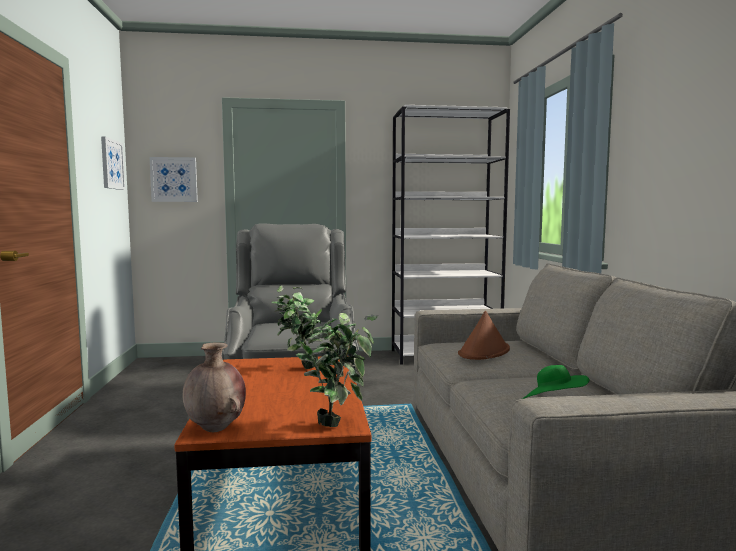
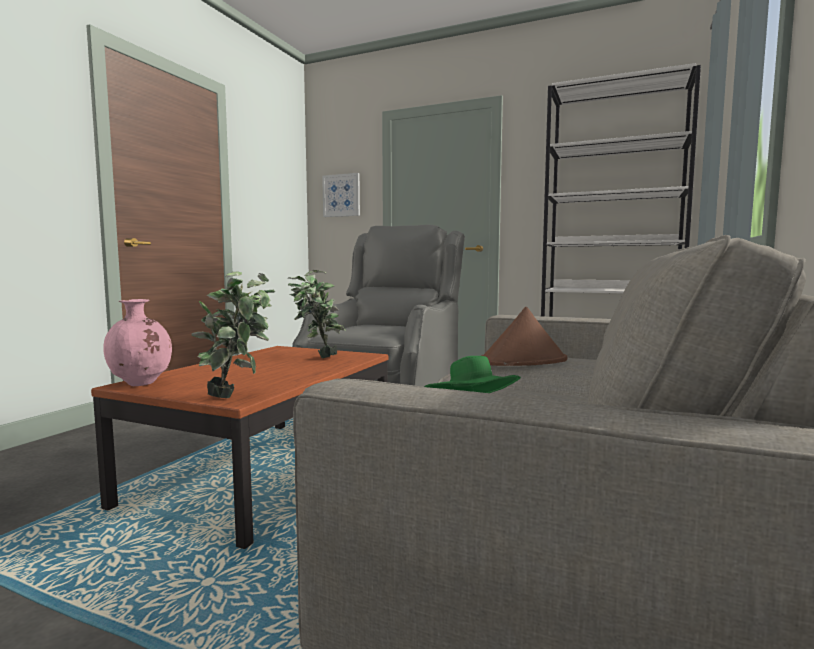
camera: 30 degrees right, 0 degrees up
(111, 164) = (283, 182): picture -> none
(216, 428) = (141, 384): brown vase -> pink vase

